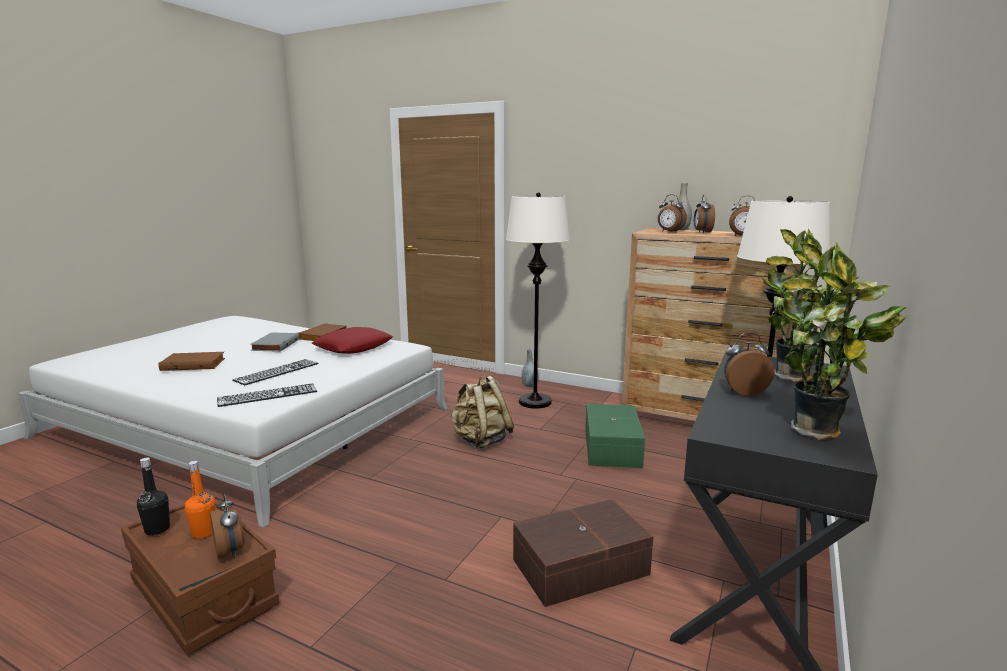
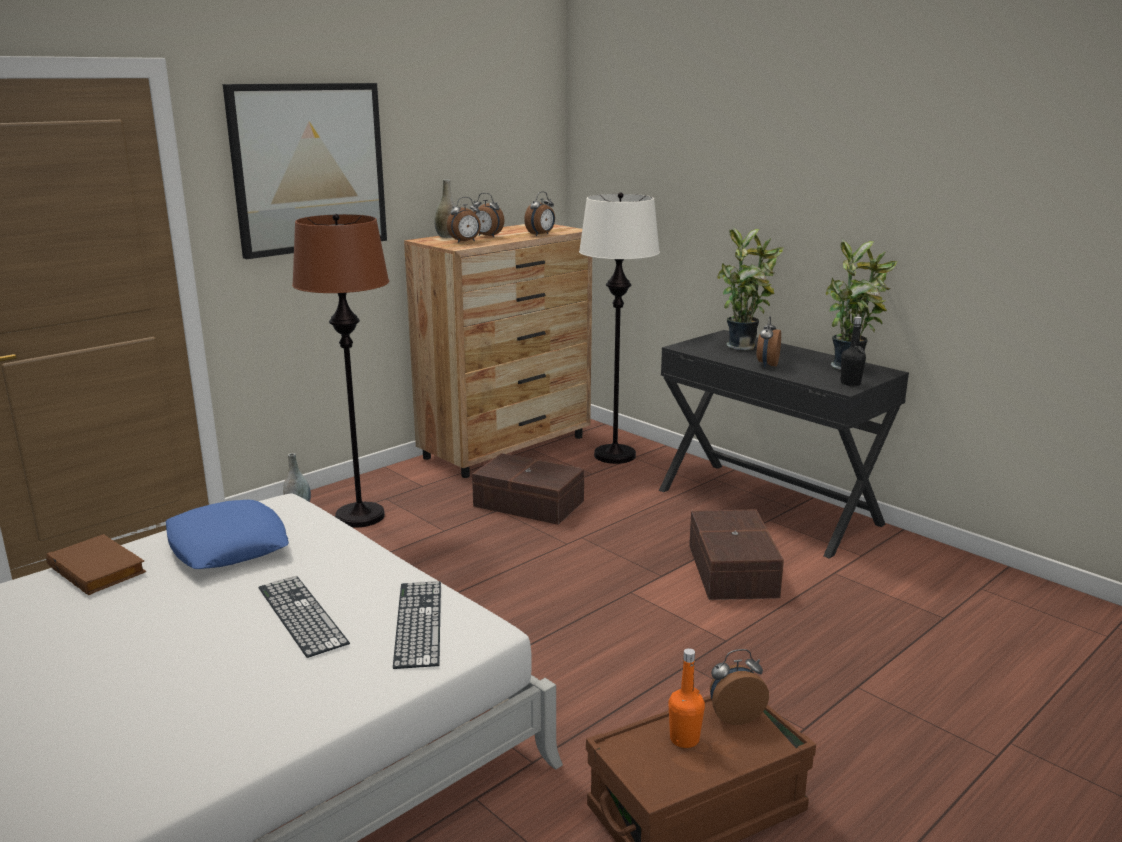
camera: 70 degrees left, 5 degrees up
(157, 529) = (667, 777): black bottle -> black bottle (850, 383)
(194, 364) = (144, 707): brown book -> none
(275, 345) = (109, 617): grey book -> none
(354, 347) = (227, 545): red pillow -> blue pillow
(481, 441) = (443, 573): beige backpack -> none
(535, 402) = (360, 516): white floor lamp -> brown floor lamp
(582, 168) = (309, 168): none -> picture
(610, 447) = (529, 504): green storage box -> brown storage box

